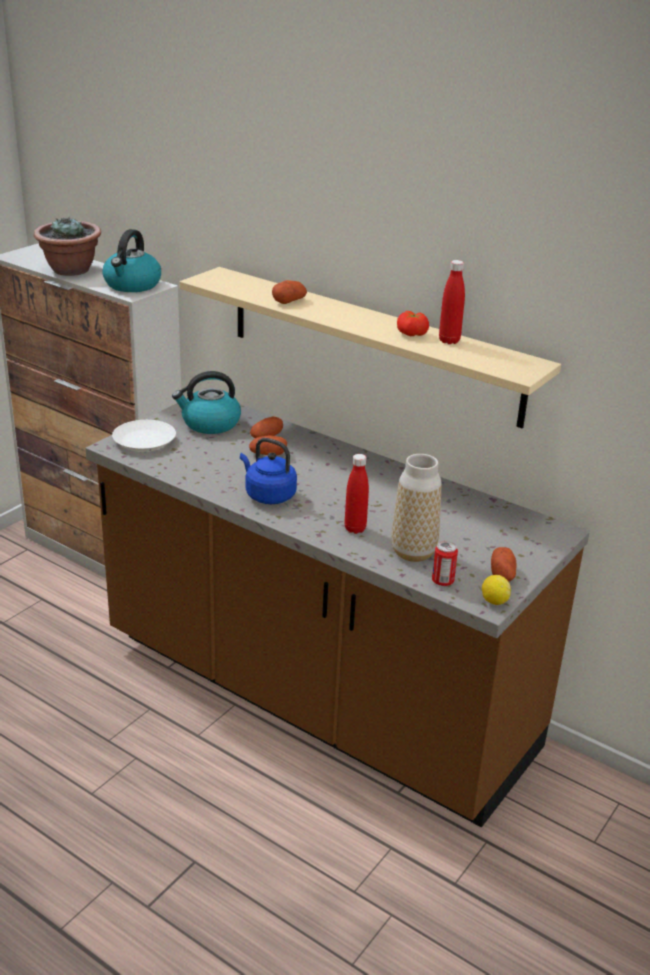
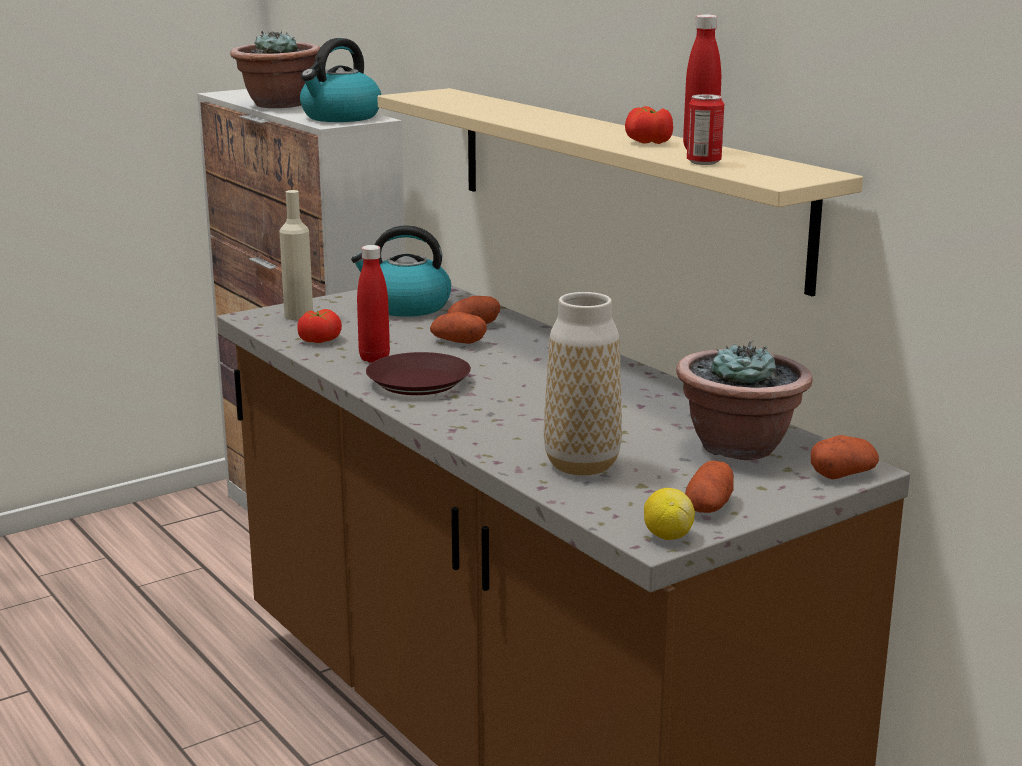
camera: 20 degrees right, 10 degrees down
(143, 441) = (298, 316): white plate -> beige bottle
(175, 463) = (319, 340): none -> tomato
(268, 495) = (417, 382): blue kettle -> brown plate
(289, 301) = (504, 113): potato -> potato (842, 474)
(355, 529) = (514, 429): red bottle -> red bottle (374, 358)
(442, 581) = (600, 502): can -> can (703, 162)
(490, 524) = (739, 446): none -> potted plant

